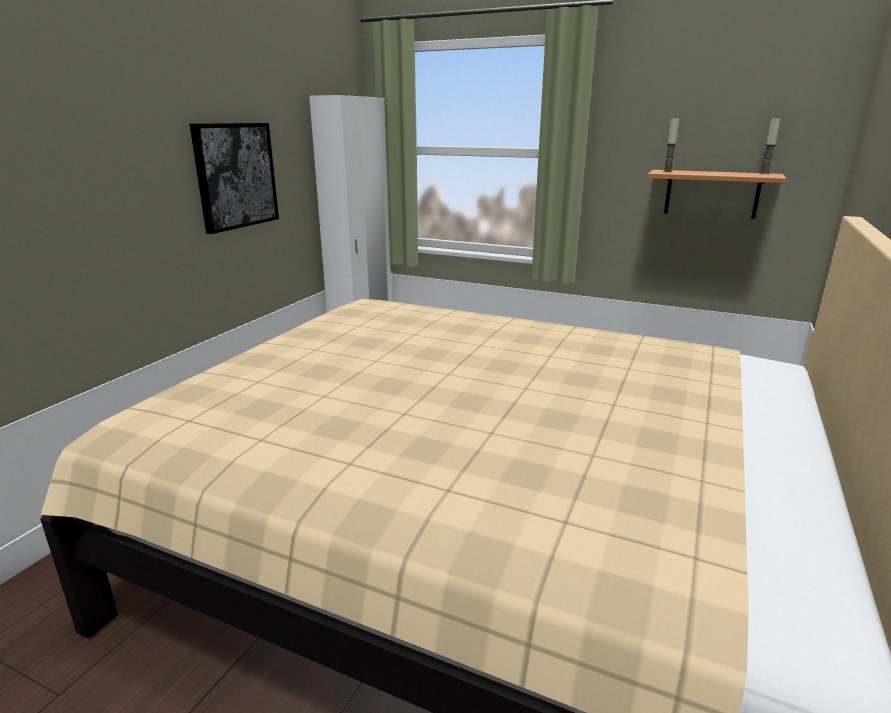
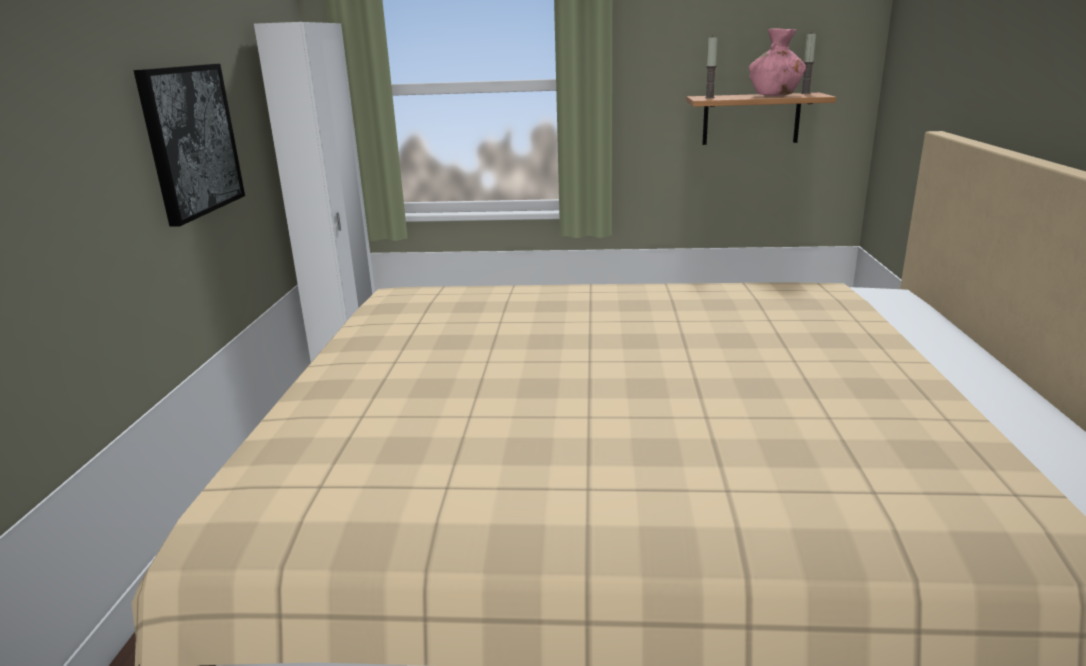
camera: 20 degrees left, 0 degrees up
(731, 173) = (775, 95): none -> pink vase

